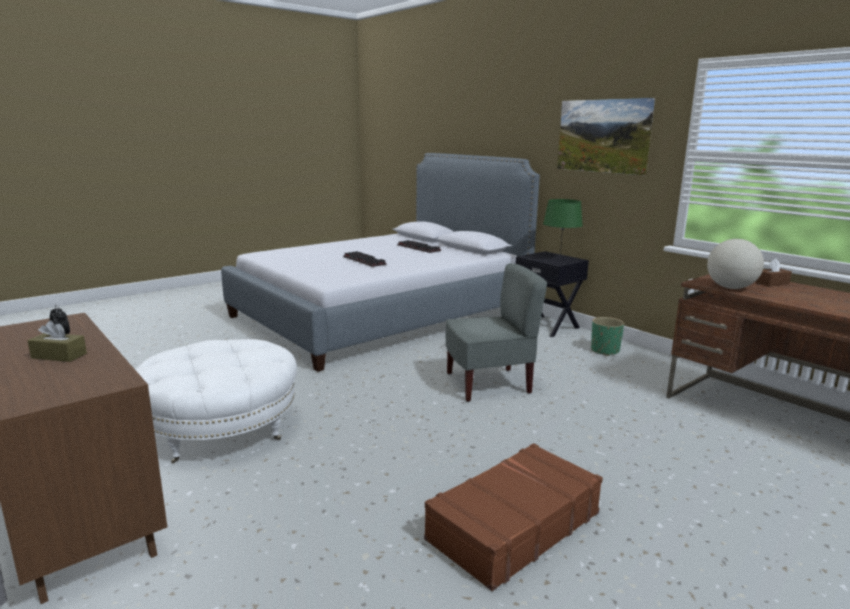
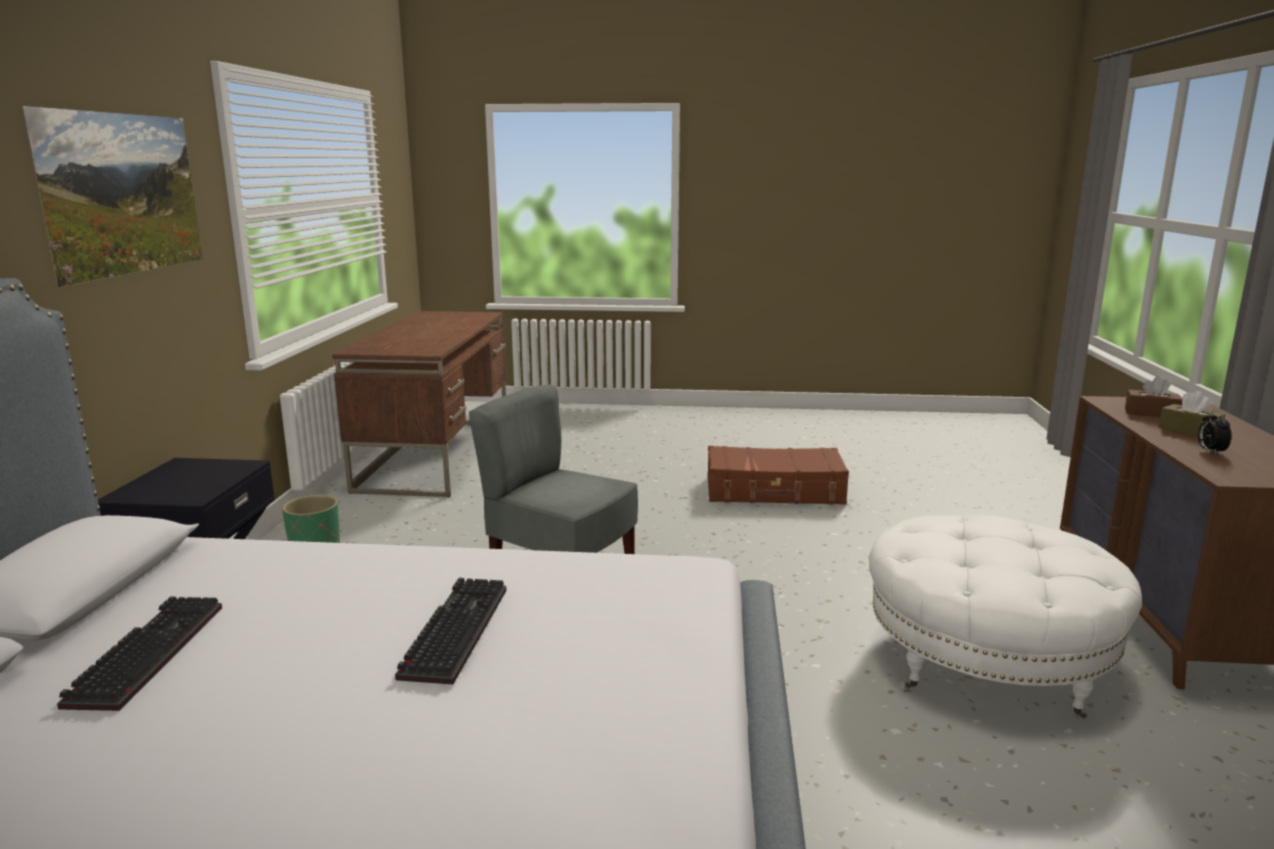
camera: 135 degrees left, 0 degrees up
(559, 259) = (190, 473): green table lamp -> none
(731, 288) = (435, 345): globe -> none
(772, 283) = (384, 340): brown tissue box -> brown tissue box (1151, 413)

